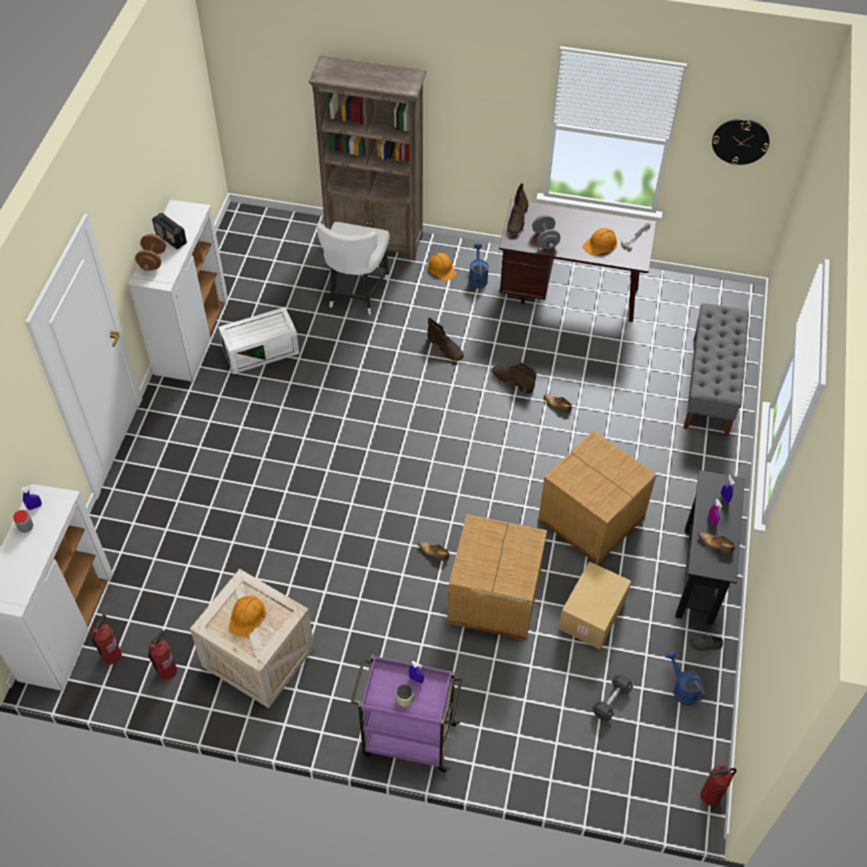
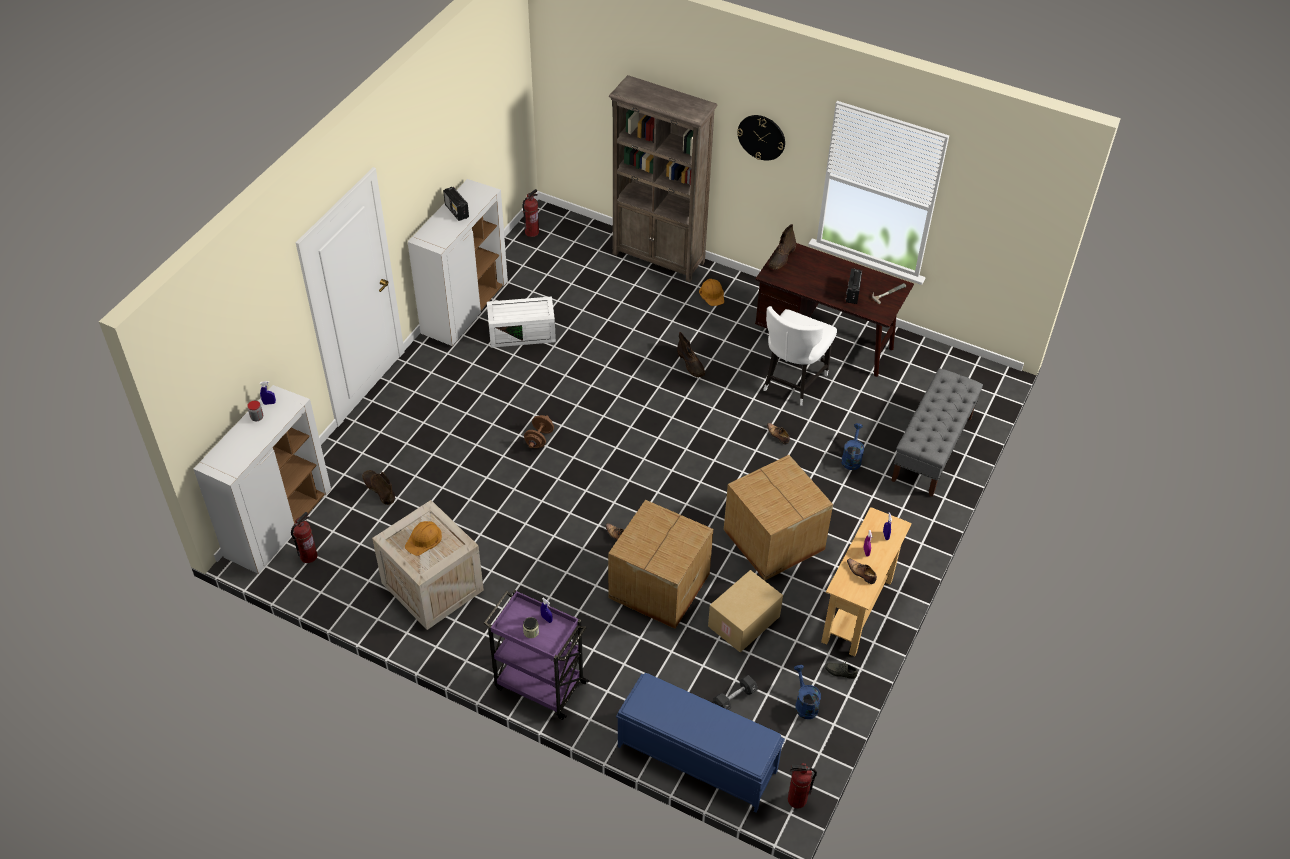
camera: 15 degrees right, 5 degrees down
(153, 261) = (434, 226): brown dumbbell -> brown dumbbell (539, 439)
(167, 670) = (351, 579): fire extinguisher -> fire extinguisher (531, 232)
(356, 293) = (625, 300): white chair -> white chair (792, 382)
(477, 277) = (743, 309): blue watering can -> blue watering can (851, 458)
(512, 380) = (743, 405): brown boot -> brown boot (378, 489)
(545, 240) = (801, 280): grey dumbbell -> none
(595, 777) = (696, 758): none -> blue bench
(600, 244) = (852, 293): orange hard hat -> radio
(698, 574) = (857, 610): black console table -> beige console table
(740, 141) = (997, 218): wall clock -> wall clock (761, 137)

